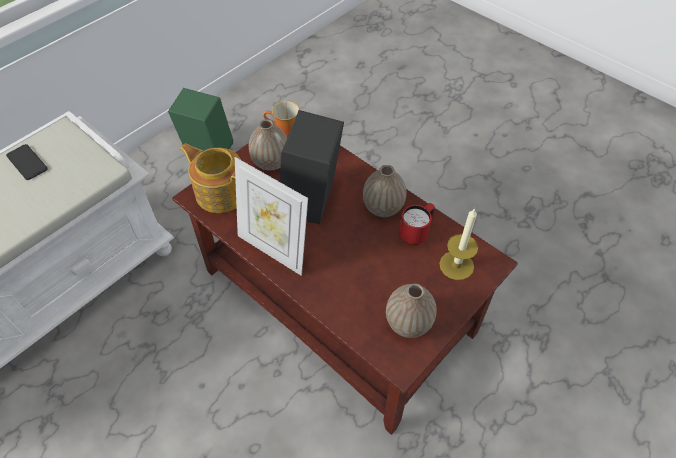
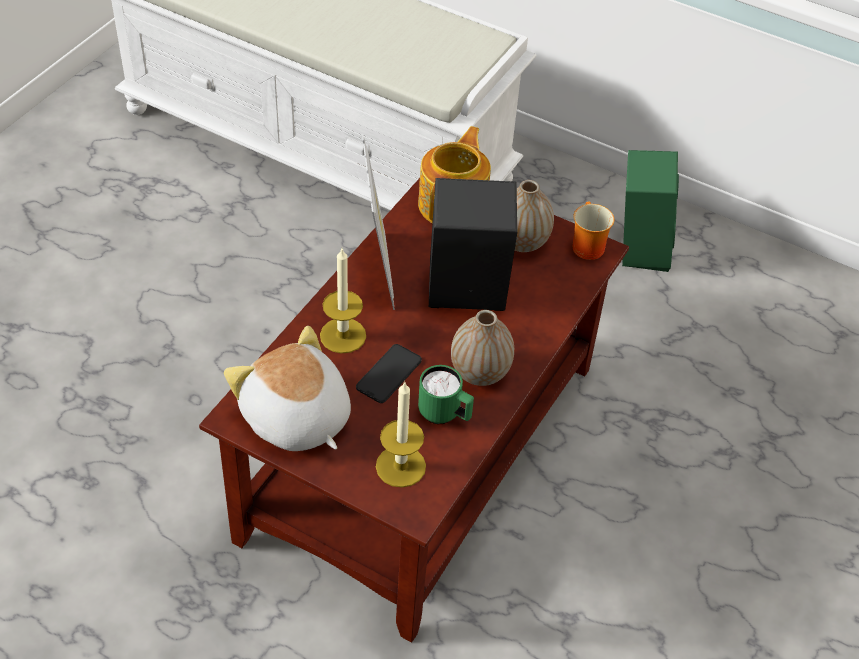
camera: 75 degrees right, 5 degrees down
(27, 162) = (432, 30): phone -> phone (389, 374)
(274, 249) = (377, 271): picture frame -> picture frame turned 150 degrees clockwise
(333, 281) = (343, 335): none -> candle
(408, 323) = (295, 418): vase -> plush toy
(416, 233) = (445, 415): red mug -> green mug

